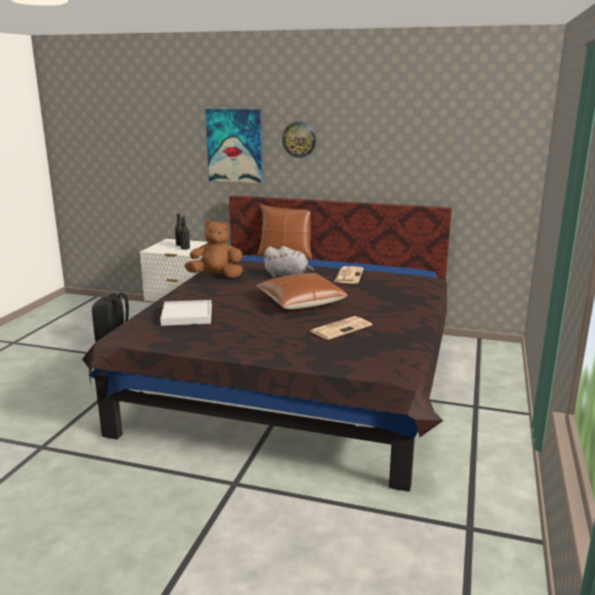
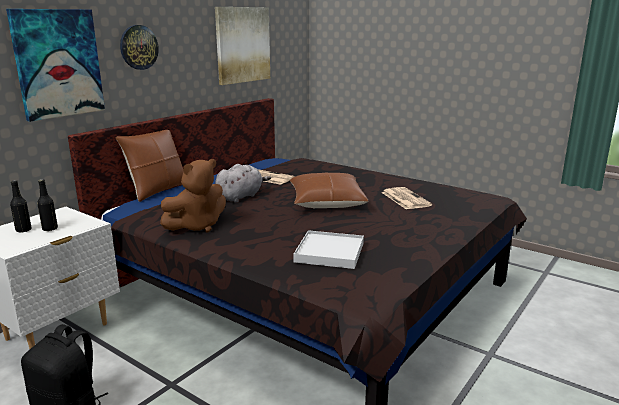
camera: 70 degrees left, 0 degrees up
(216, 276) = (197, 226): brown plush toy -> brown plush toy turned 150 degrees counterclockwise
(422, 146) = (242, 45): none -> picture

